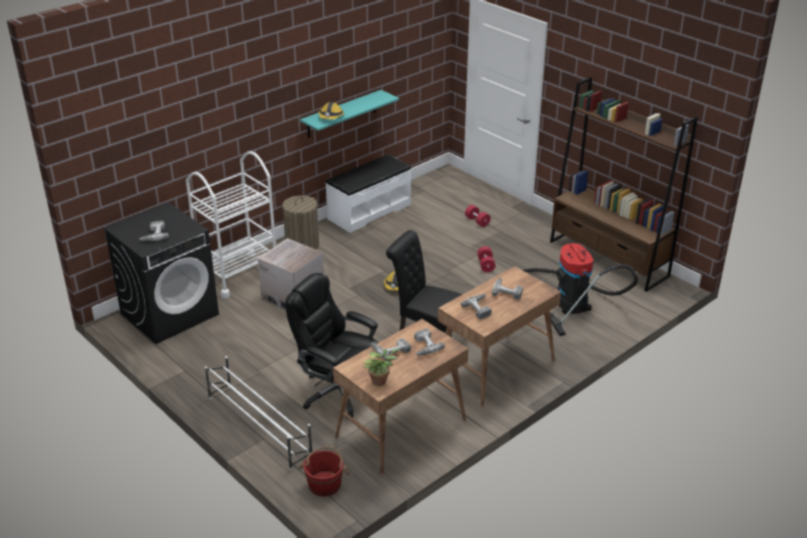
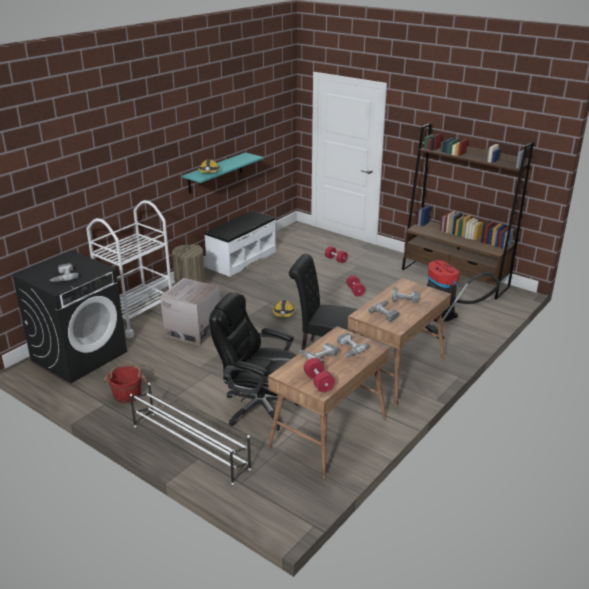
camera: 10 degrees left, 5 degrees down
(325, 484) = (271, 494): red bucket -> red bucket (127, 394)
(380, 380) = (318, 382): potted plant -> red dumbbell

